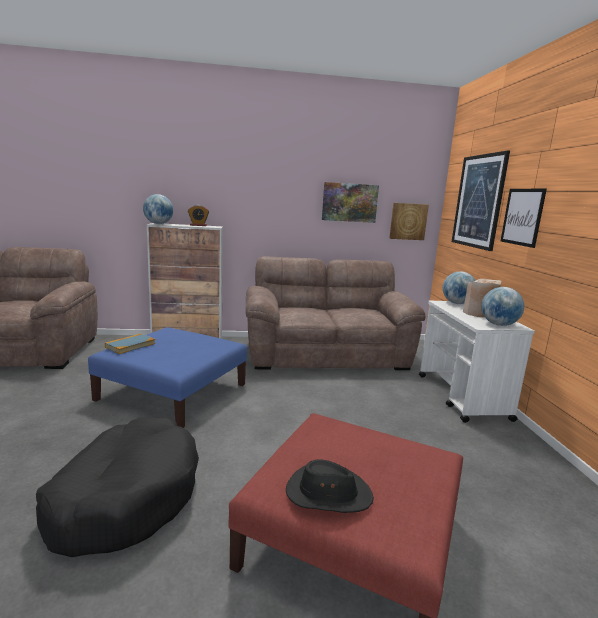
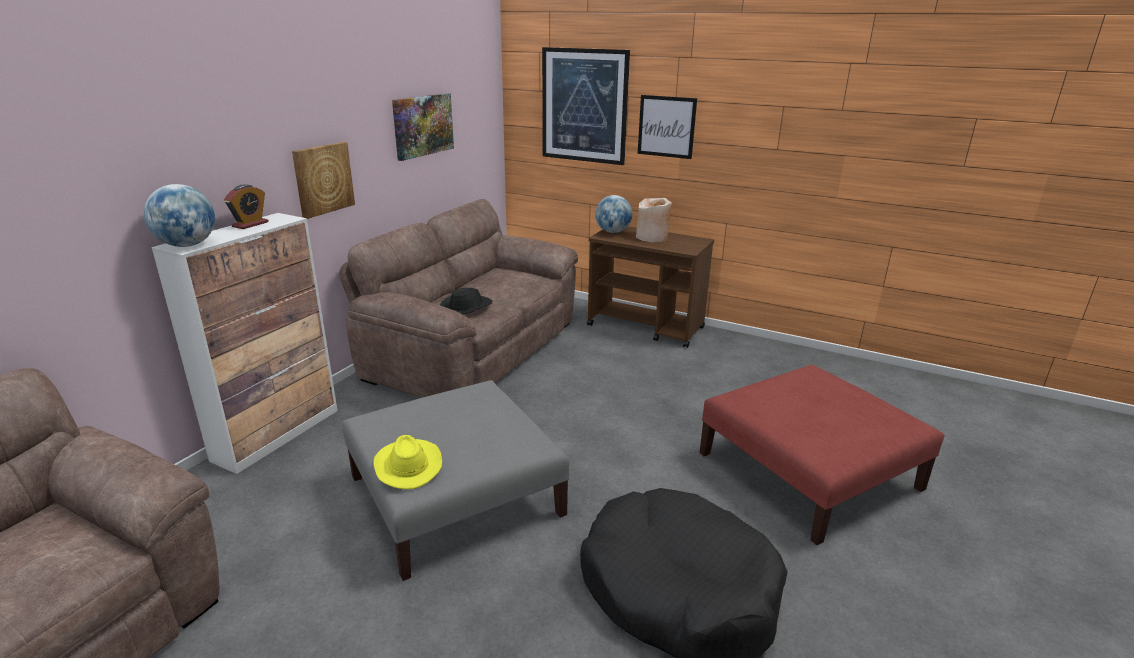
camera: 55 degrees left, 10 degrees up
(130, 345) = (407, 465): book -> yellow hat
(174, 392) = (456, 495): blue ottoman -> grey ottoman
(328, 493) = (849, 434): black hat -> black hat (466, 307)
(408, 221) = (479, 137): picture -> picture (323, 179)
(462, 397) = (646, 327): white cart -> brown cart
(498, 325) = (690, 244): globe -> none

